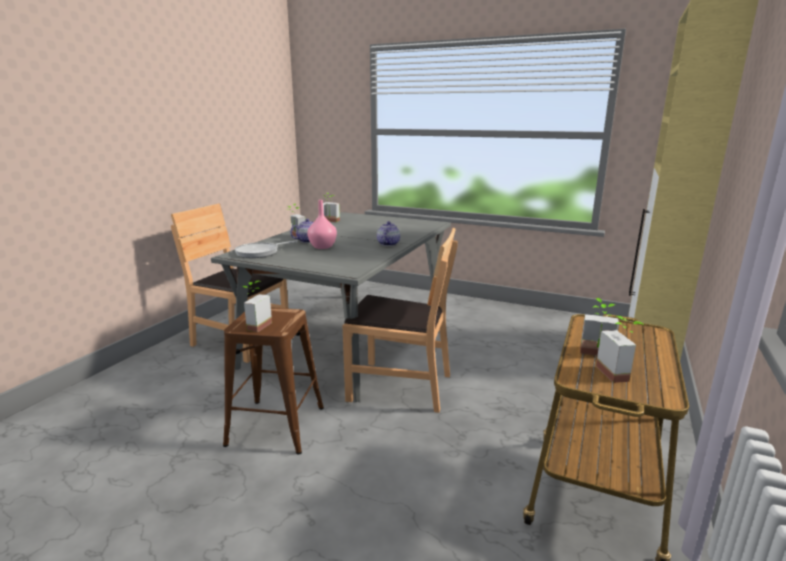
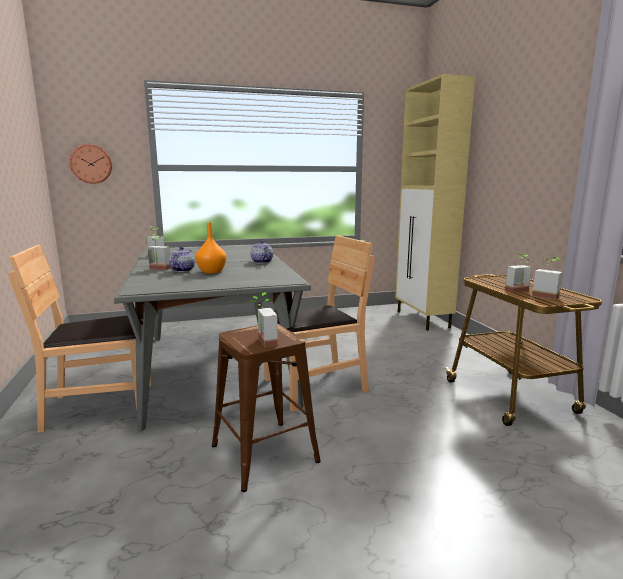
camera: 40 degrees left, 5 degrees down
(260, 252) = (162, 284): frying pan -> none
(323, 247) = (212, 271): pink vase -> orange vase
(325, 128) = (91, 164): none -> wall clock

